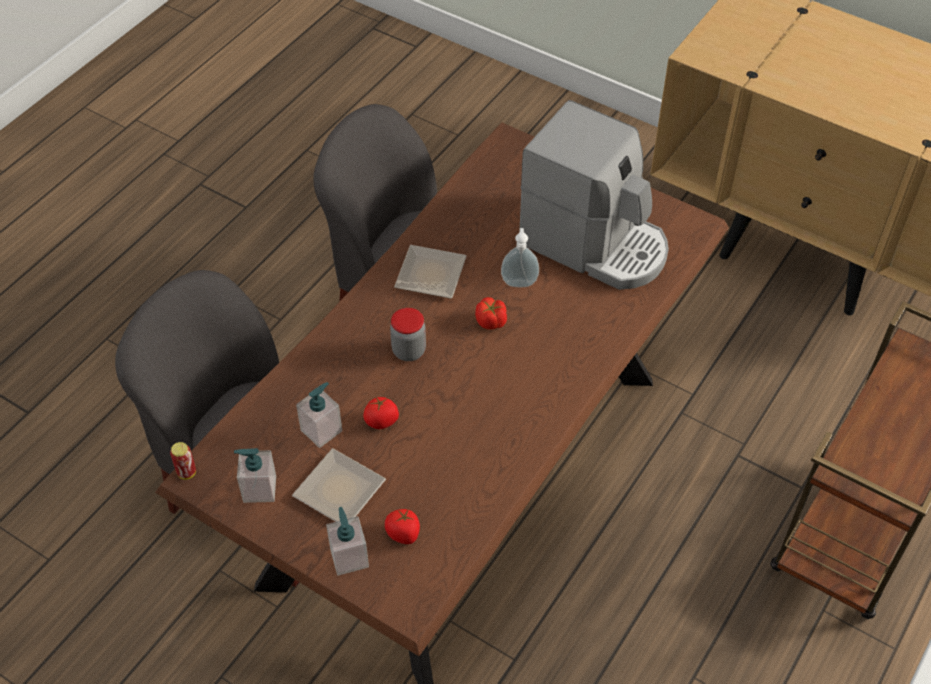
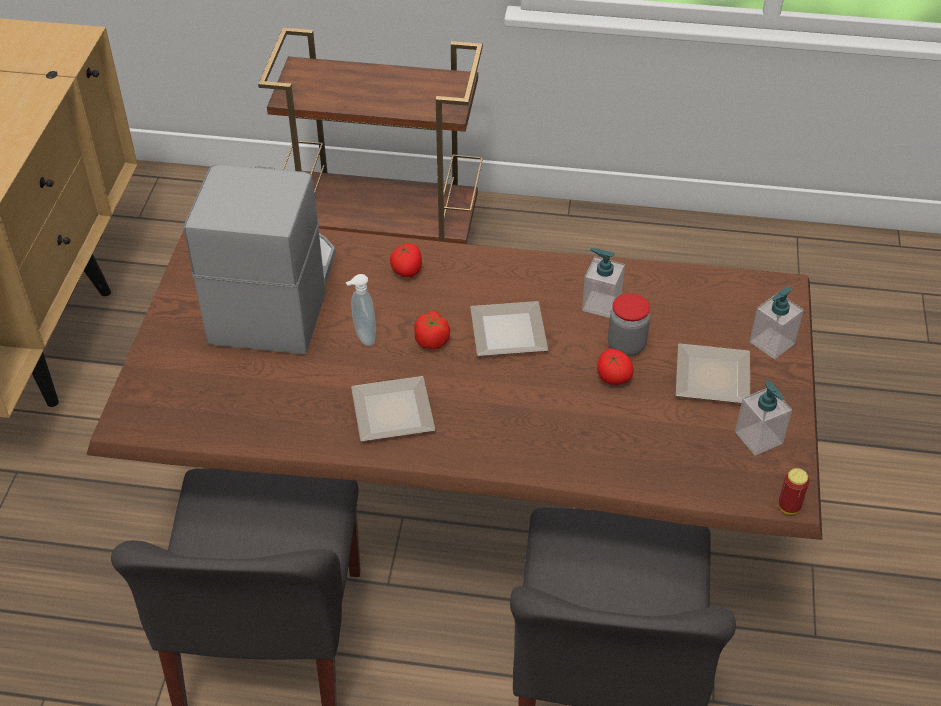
camera: 115 degrees left, 5 degrees down
(321, 430) = (657, 419): soap dispenser -> soap dispenser (601, 304)
(403, 534) = (719, 316): tomato -> tomato (407, 271)
(409, 351) = (511, 390): jar -> jar (626, 345)
(469, 374) = (511, 334): none -> plate

